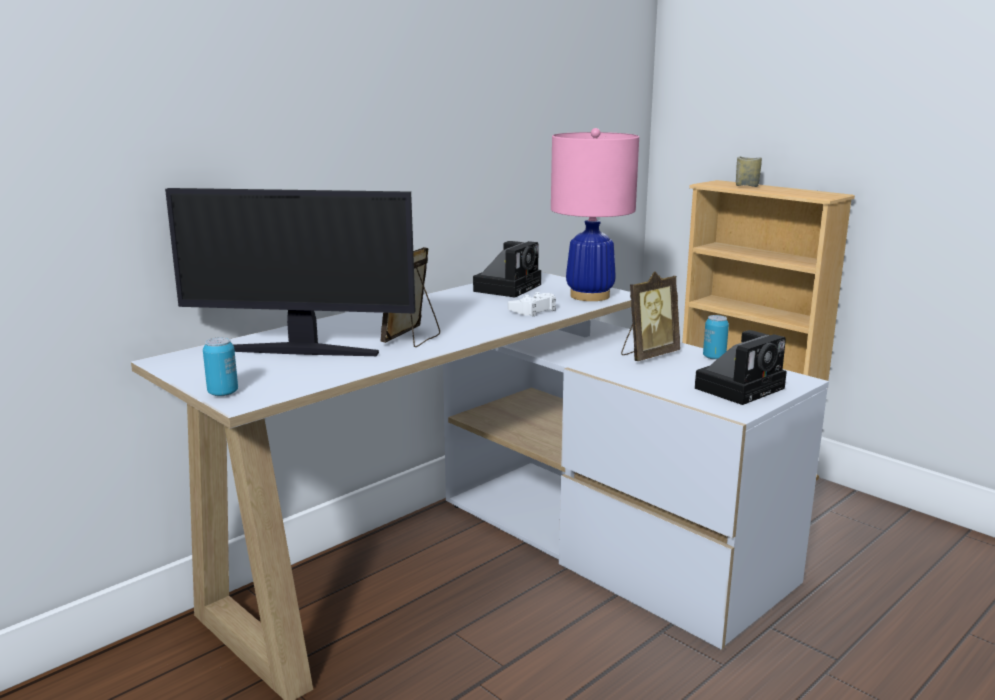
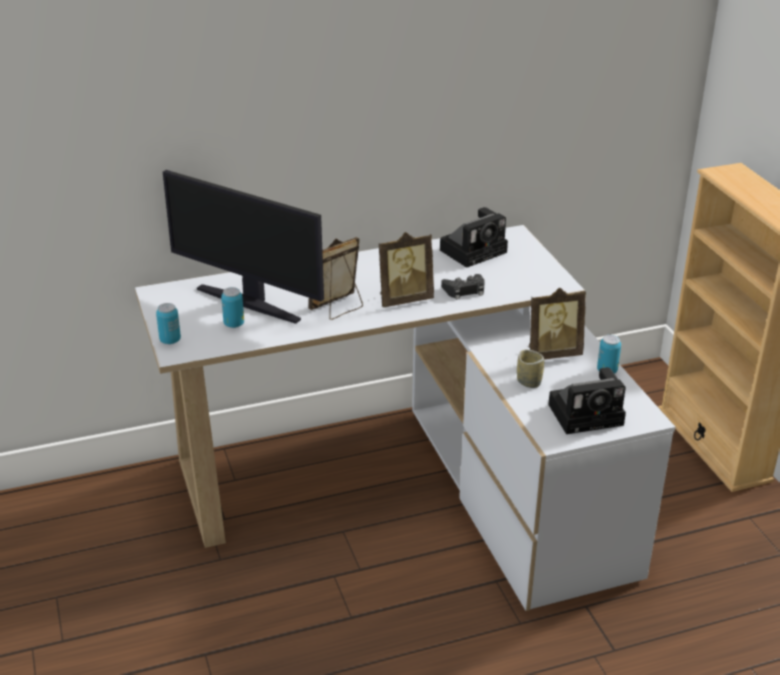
camera: 25 degrees right, 15 degrees up
(297, 368) = (234, 324): none -> can
(478, 323) = (404, 299): none -> picture frame
(533, 310) = (464, 290): white game controller -> black game controller
(590, 296) = (532, 280): pink table lamp -> none
(747, 186) = (747, 186): cup -> cup (529, 382)

